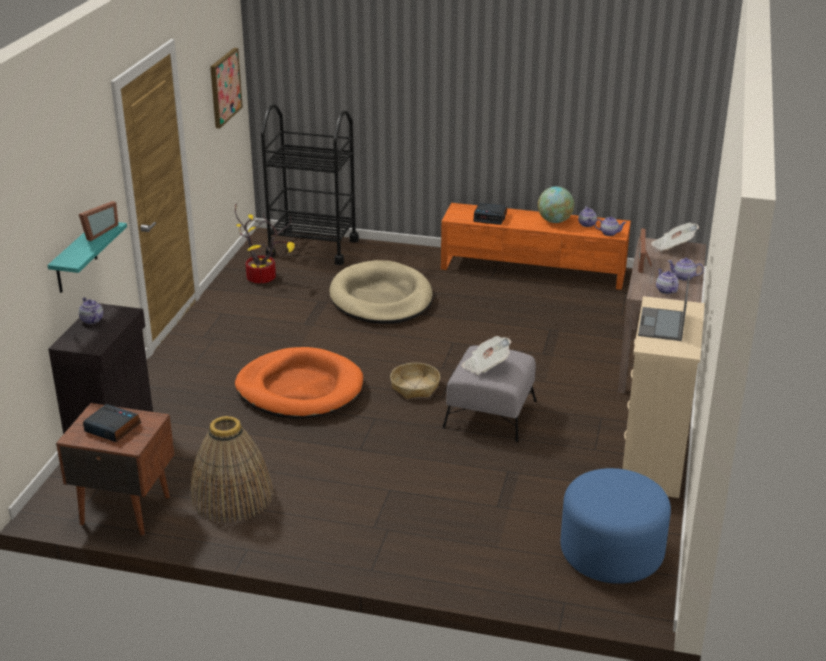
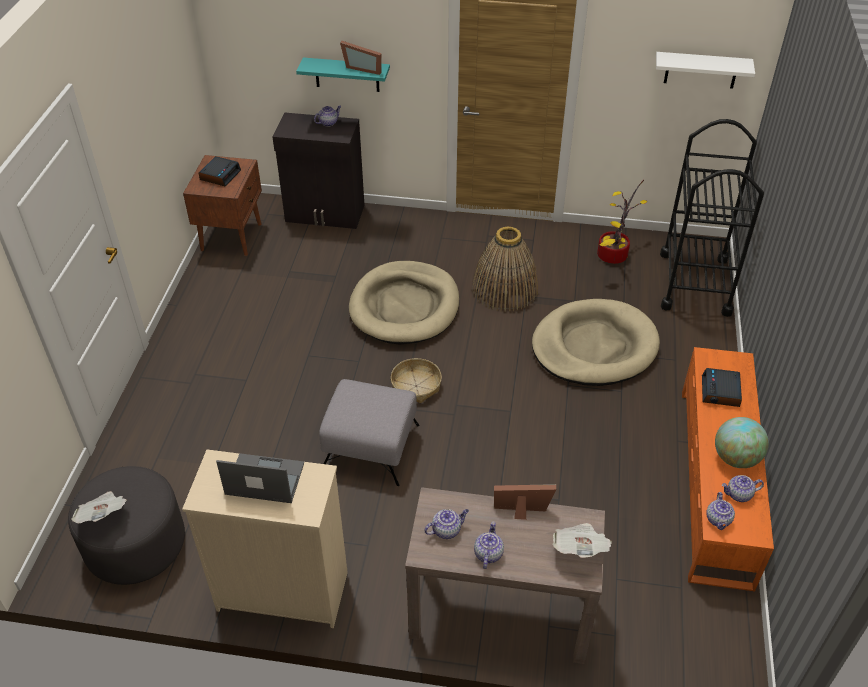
camera: 85 degrees right, 15 degrees up
(224, 87) = (701, 70): picture -> white shelf
(231, 496) = (244, 287): basket -> basket (505, 289)
(299, 389) = (405, 306): orange dog bed -> beige dog bed
(485, 366) = (362, 401): newspaper -> newspaper (103, 515)
(611, 553) = (135, 544): blue ottoman -> grey ottoman

